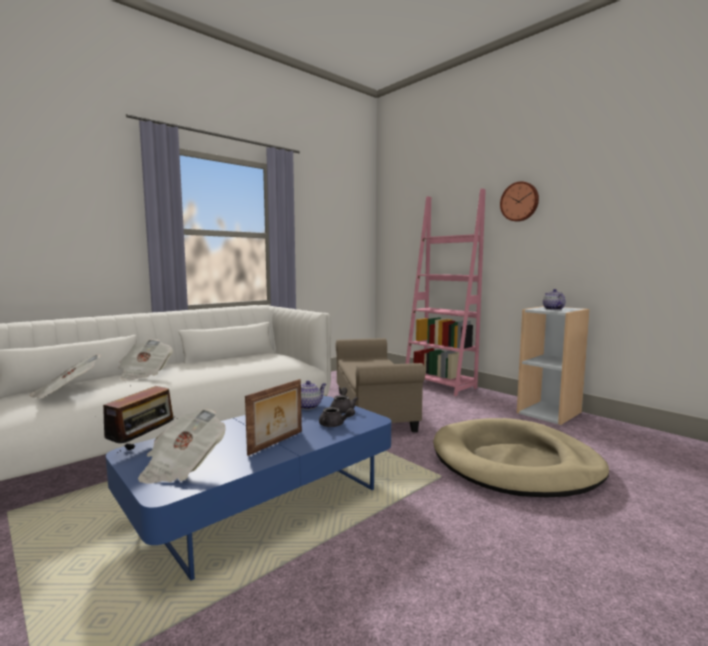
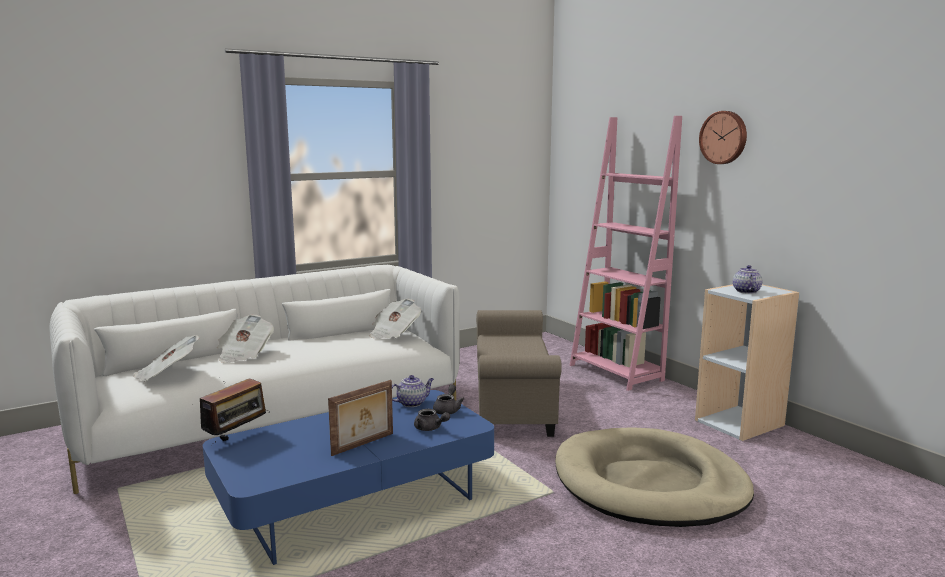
camera: 10 degrees right, 5 degrees up
(182, 466) = (269, 462): newspaper -> newspaper (394, 333)

